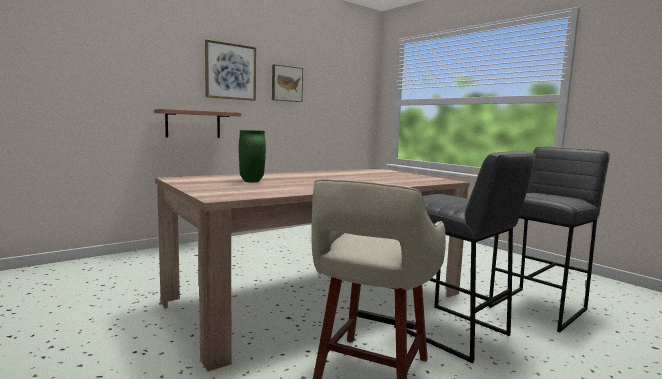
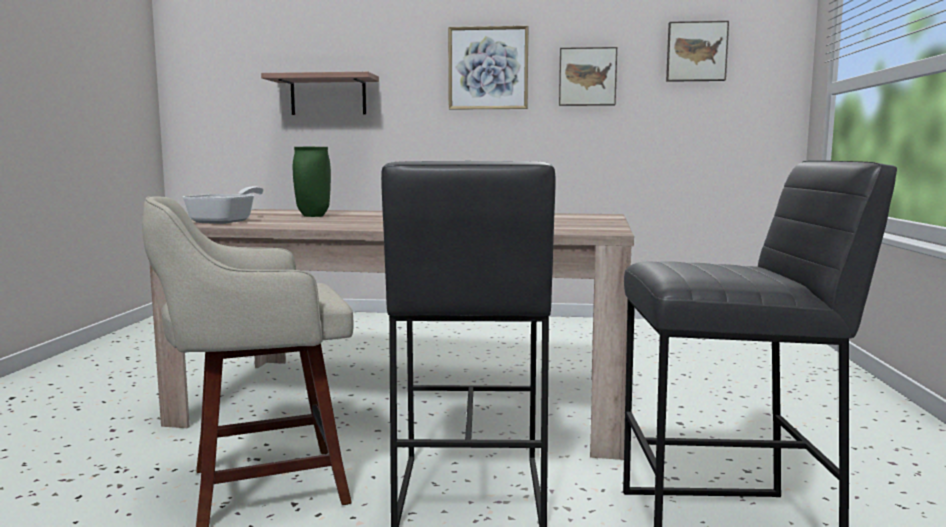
camera: 45 degrees right, 0 degrees up
(193, 124) = (431, 148): shelf -> shelf (328, 95)
(230, 191) = (227, 221): none -> frying pan
(335, 76) = (696, 52): none -> picture

